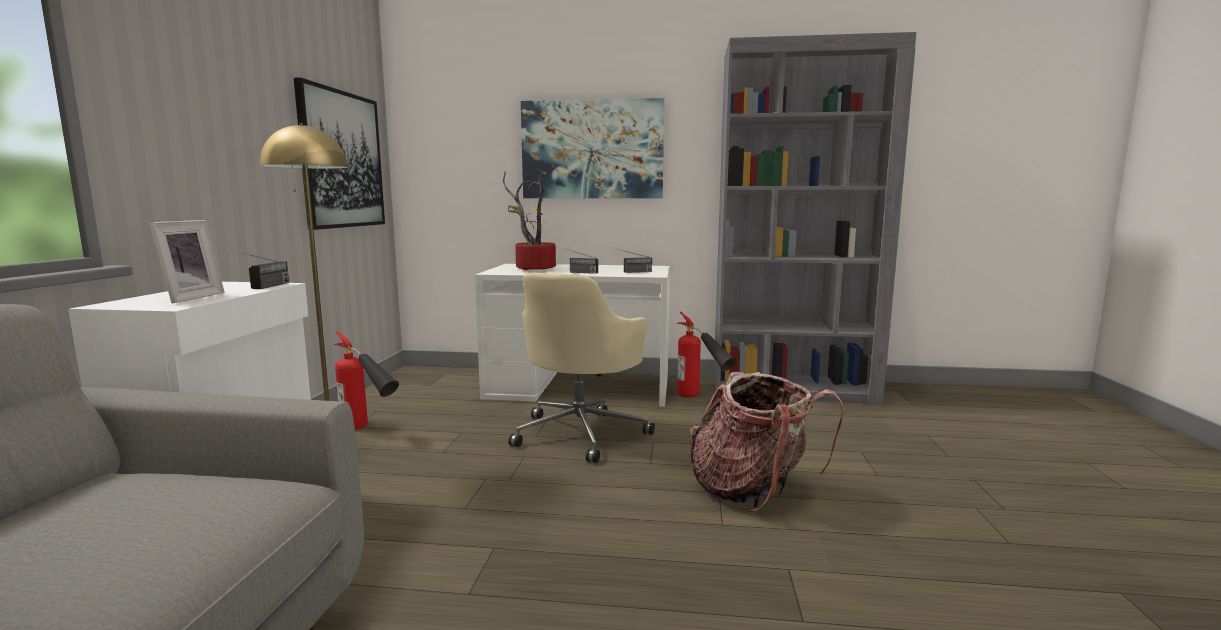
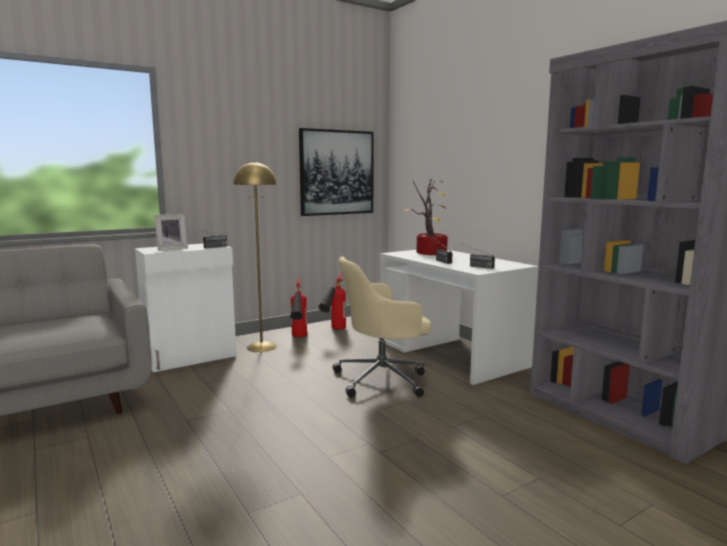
camera: 50 degrees right, 0 degrees up
(592, 150) = (494, 160): picture -> none
(701, 399) = (513, 391): fire extinguisher -> fire extinguisher (333, 331)
(753, 491) = (389, 453): backpack -> none

